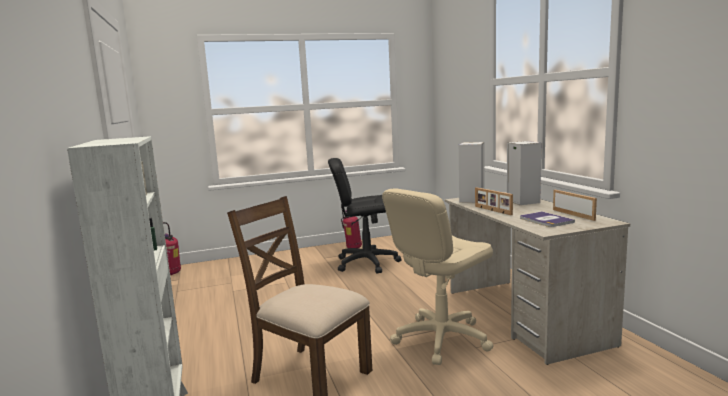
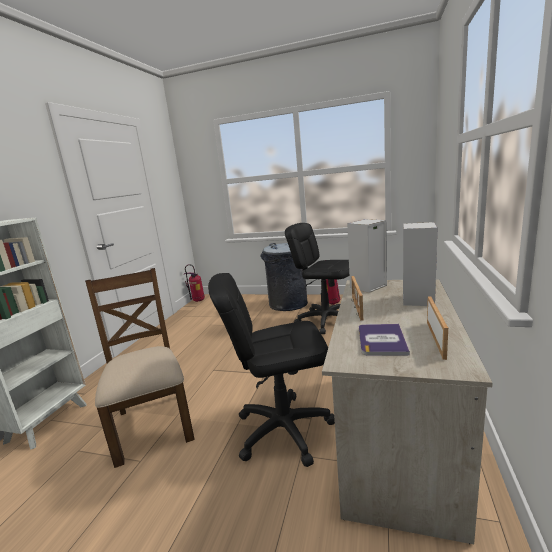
camera: 35 degrees right, 5 degrees up
(305, 257) = (288, 304): none -> grey trash can
(441, 339) = (283, 429): beige office chair -> black office chair

